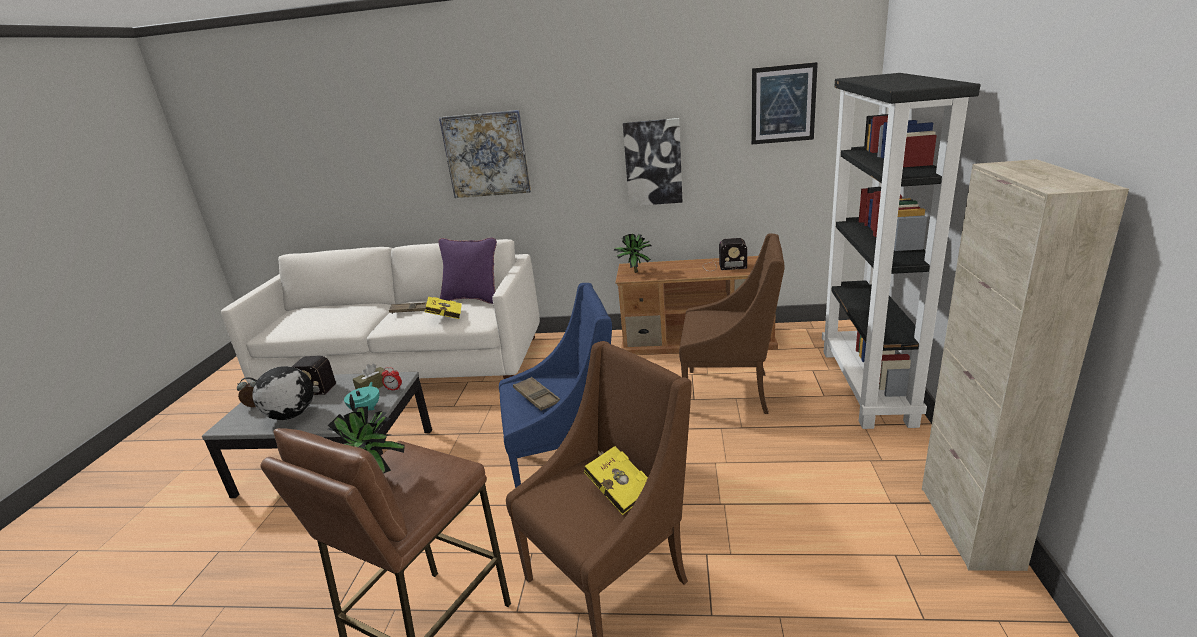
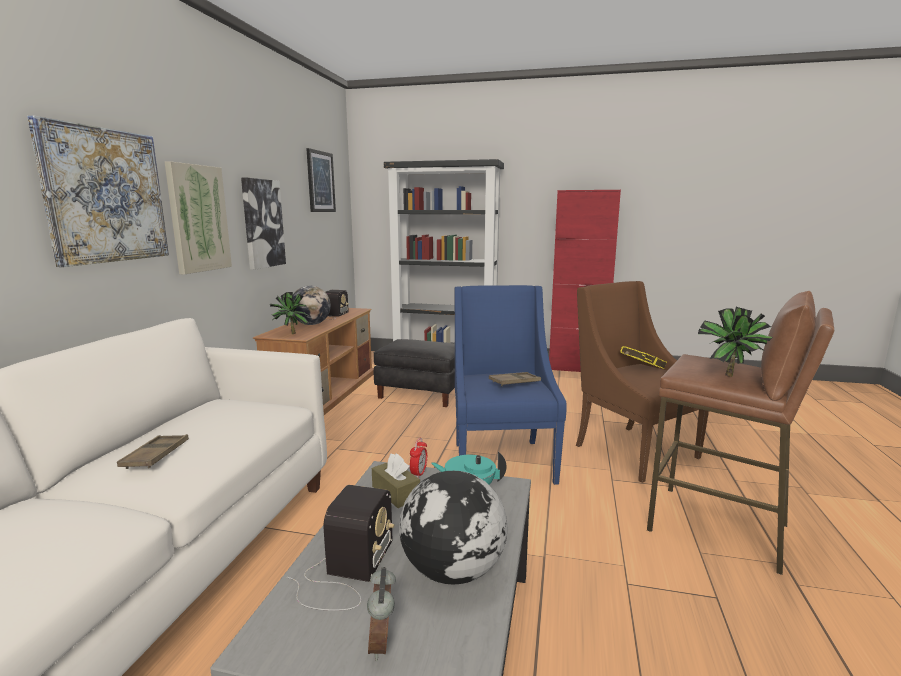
camera: 85 degrees left, 10 degrees down
(443, 316) = (239, 426): yellow book -> none
(473, 299) = (192, 412): purple pillow -> none
(566, 163) = (198, 218): none -> picture
(676, 269) = (311, 324): none -> globe
(730, 391) = (422, 393): brown armchair -> black ottoman
(969, 526) = (576, 368): beige cabinet -> red cabinet

